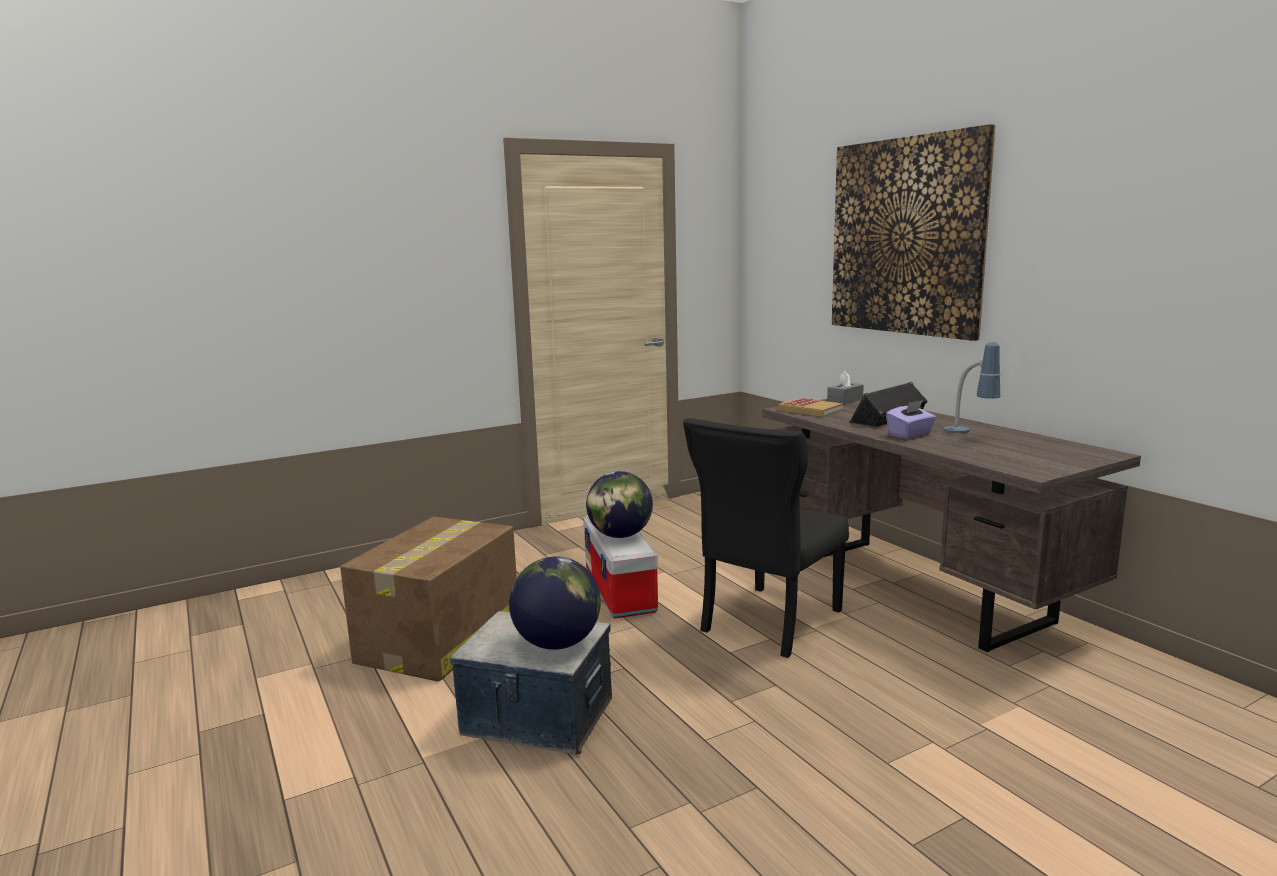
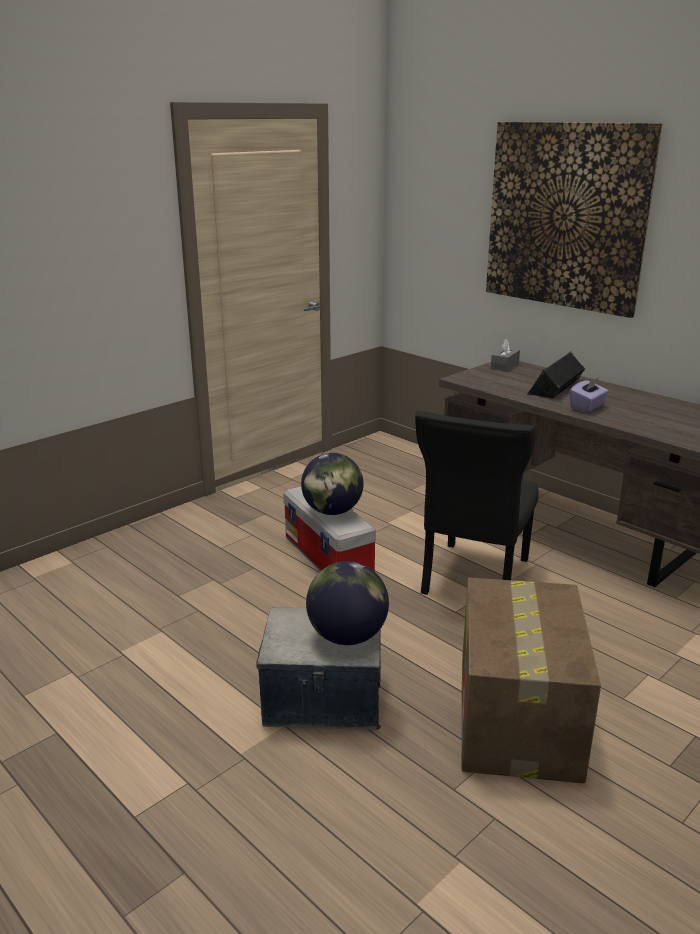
camera: 15 degrees left, 10 degrees up
(439, 639) = (185, 629): cardboard box -> cardboard box (518, 719)
(810, 410) = (483, 379): book -> none
(969, 434) = (633, 404): table lamp -> none

